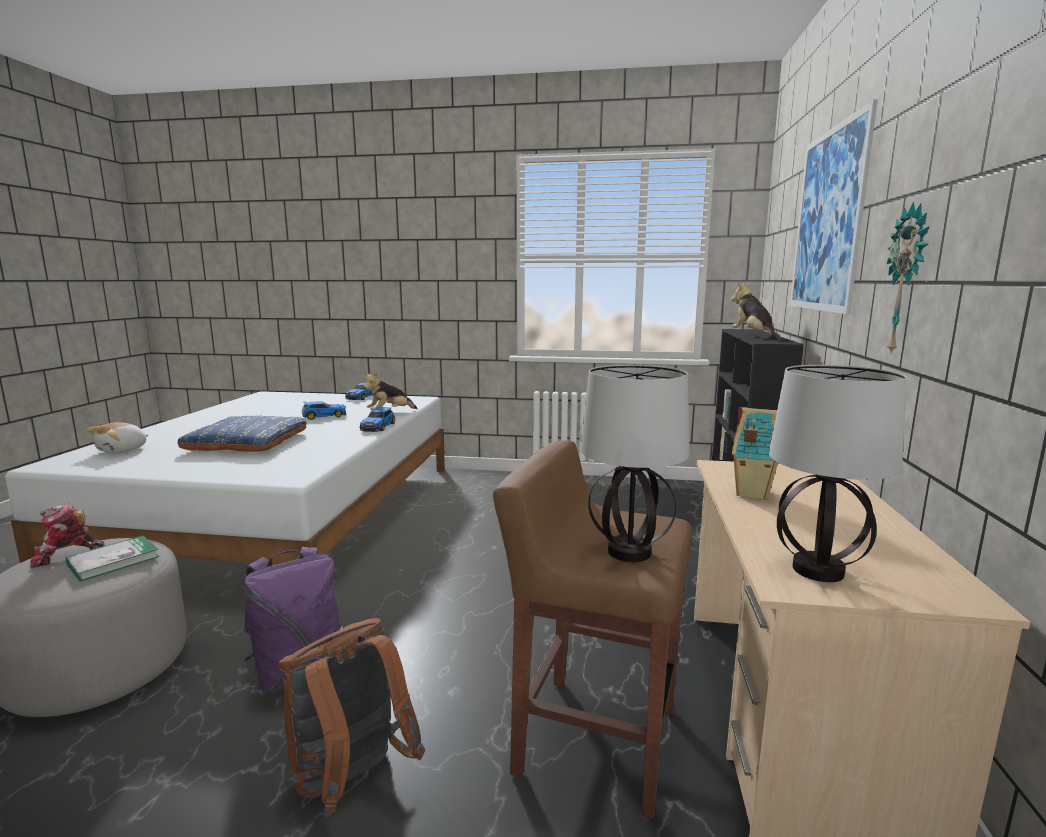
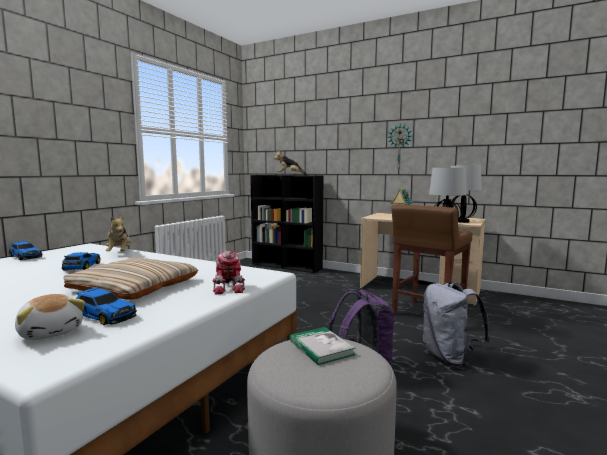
camera: 70 degrees left, 5 degrees down
(66, 555) = (293, 369): toy robot -> toy robot (229, 287)
(247, 442) = (134, 286): blue pillow -> beige pillow
(351, 782) = (449, 357): brown backpack -> grey backpack
(378, 427) = (162, 256): toy car -> toy car (104, 316)
(827, 220) = (327, 125): picture -> none

